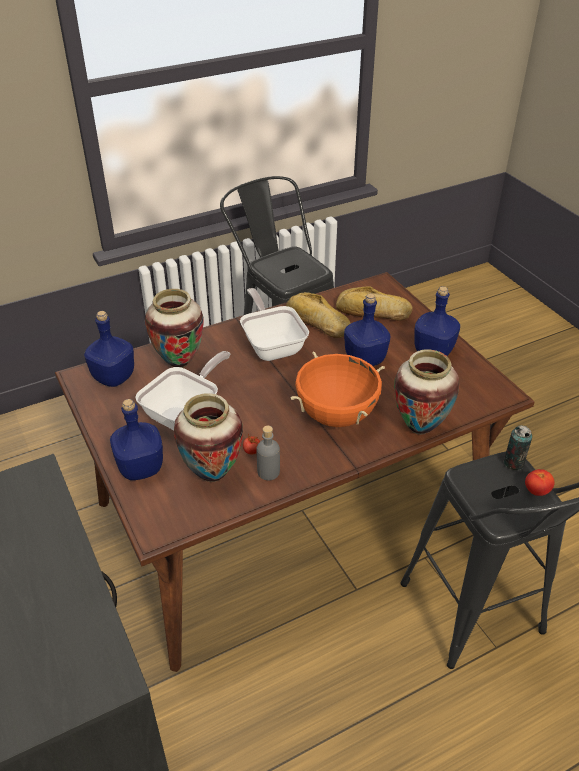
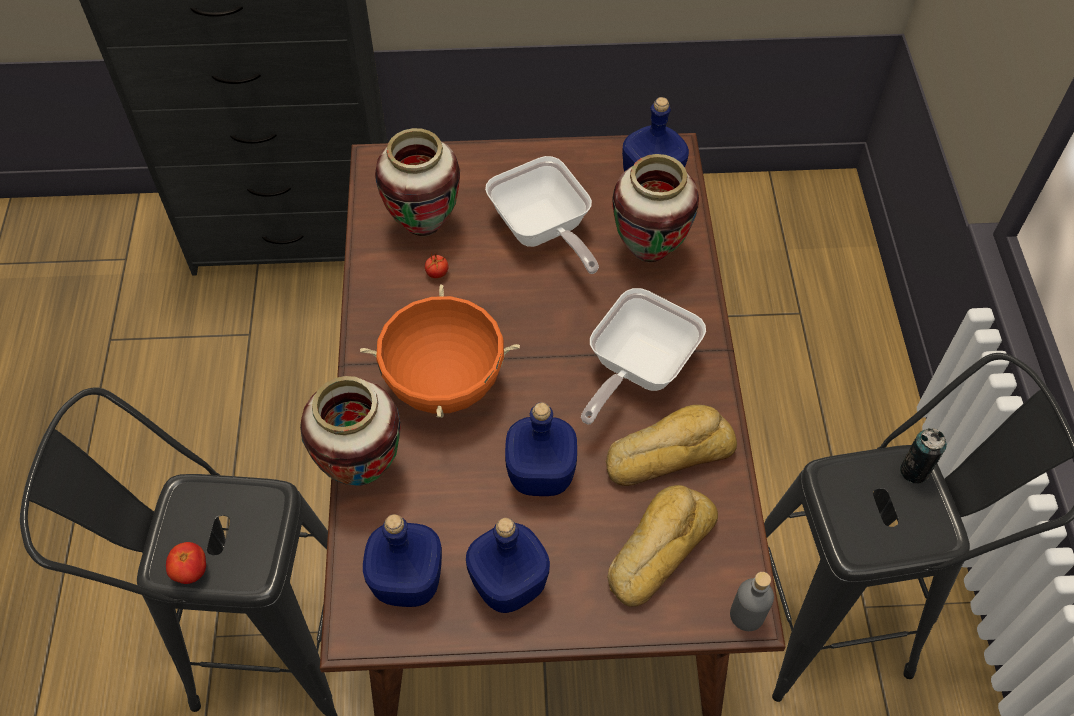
camera: 115 degrees right, 15 degrees up
(140, 467) = (475, 170): blue bottle -> blue bottle (409, 581)
(268, 472) = (394, 277): grey bottle -> grey bottle (747, 615)
(272, 345) = (636, 370): frying pan -> frying pan turned 120 degrees clockwise
(513, 463) = (250, 575): can -> can (914, 471)

